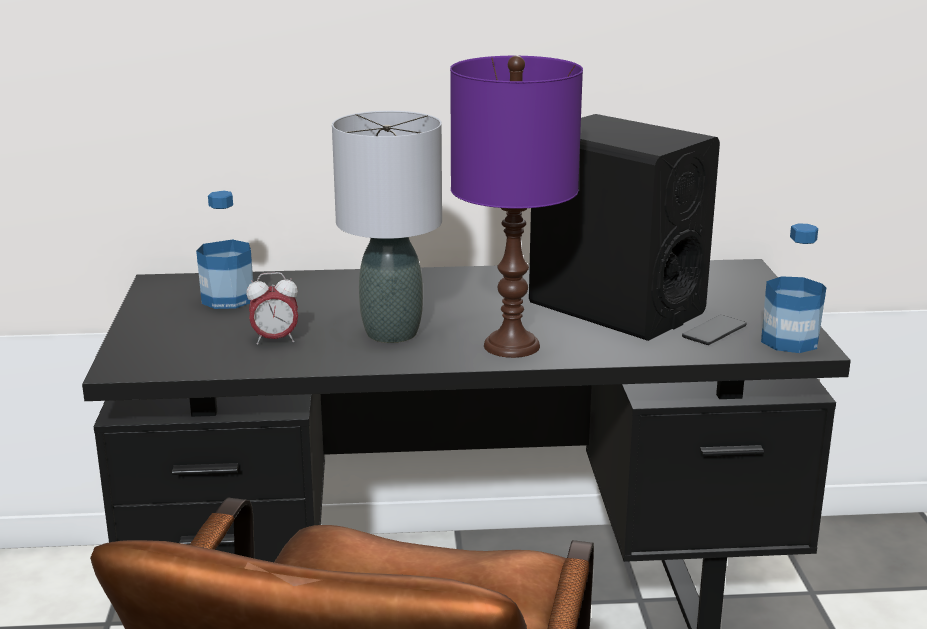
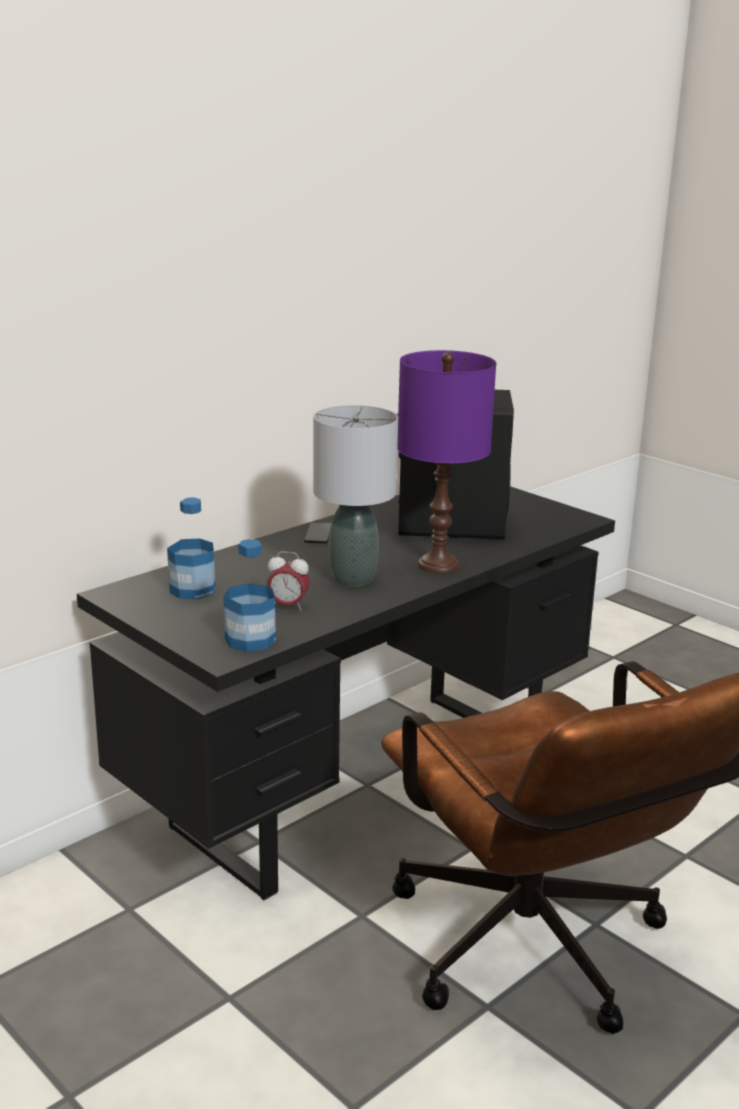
camera: 40 degrees left, 0 degrees up
(275, 340) = (288, 606): alarm clock -> alarm clock turned 60 degrees clockwise
(714, 331) = (526, 524): phone -> phone (318, 534)
(789, 341) = (571, 518): bottle -> bottle (250, 640)

